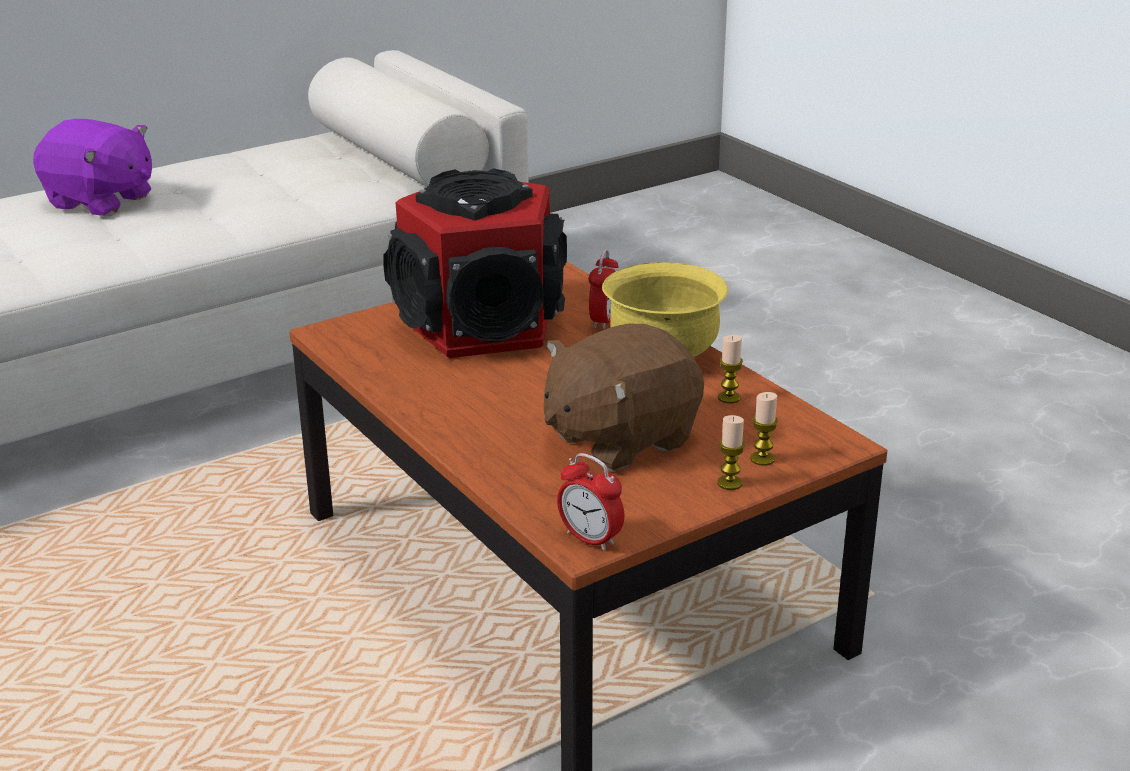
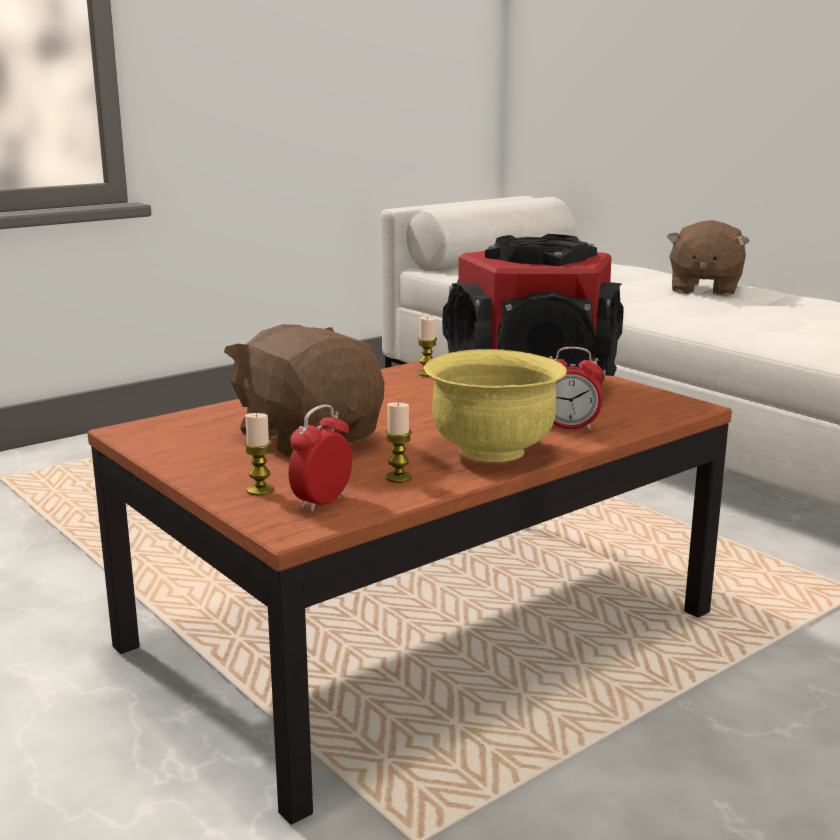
camera: 85 degrees right, 10 degrees down
(101, 201) = (703, 289): purple plush toy -> brown plush toy
(590, 539) = (137, 432): alarm clock -> alarm clock (322, 502)
(729, 483) = (214, 477): candle -> candle (427, 374)

